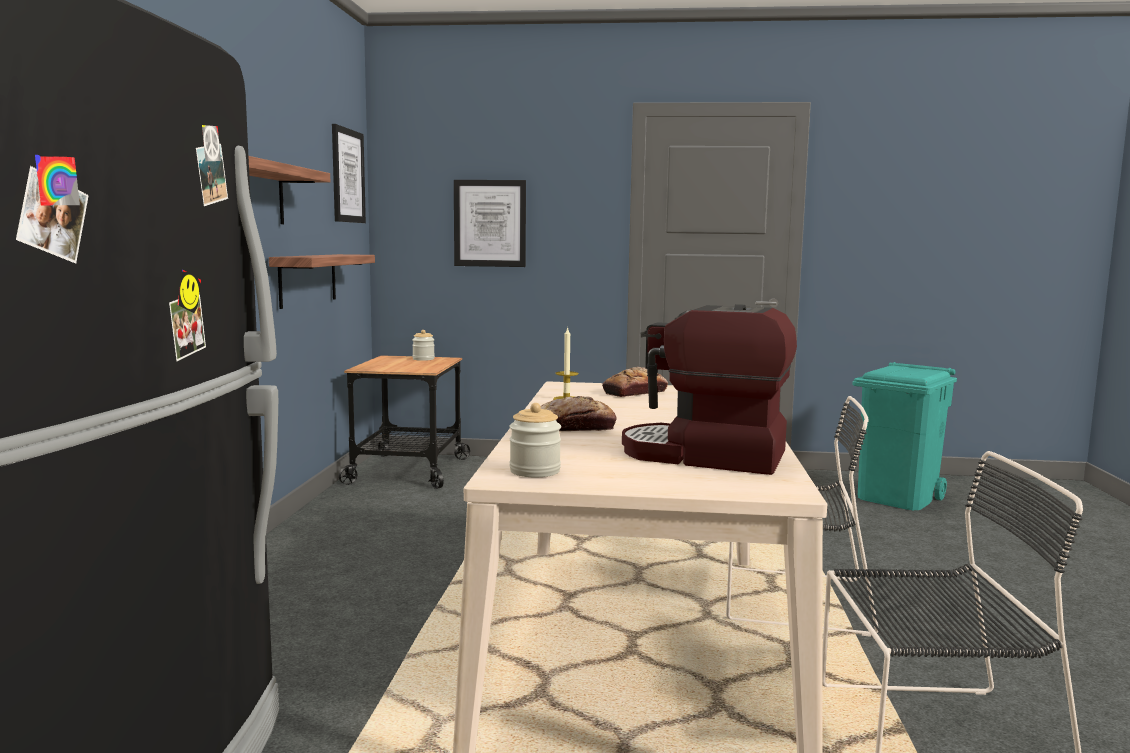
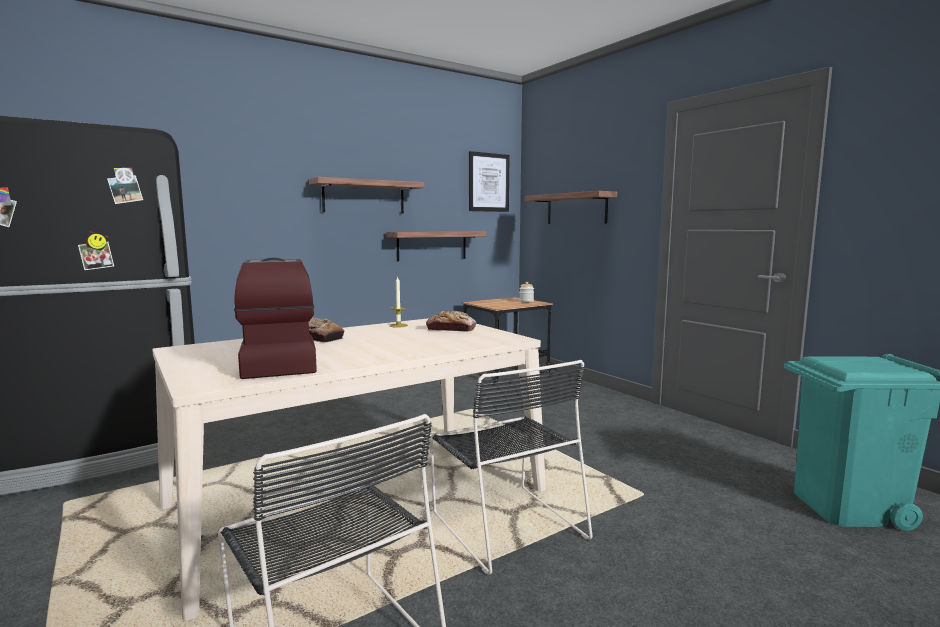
camera: 50 degrees right, 0 degrees up
(490, 223) = (576, 209): picture -> shelf
(535, 471) = (198, 349): jar -> none

